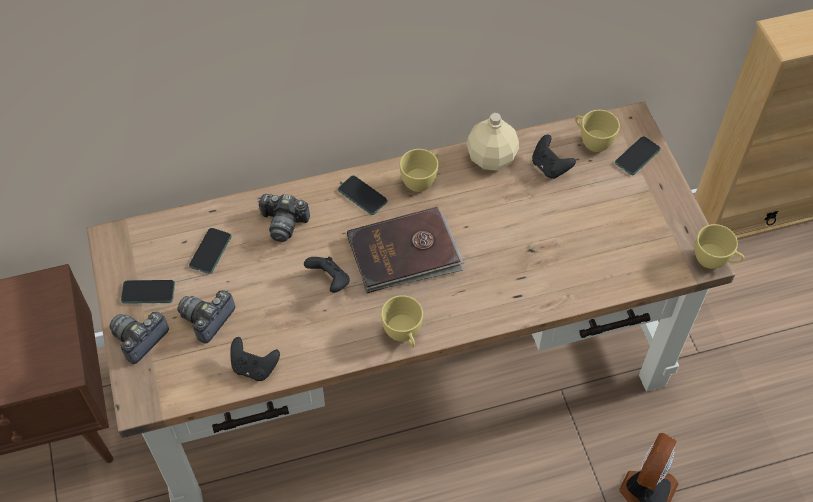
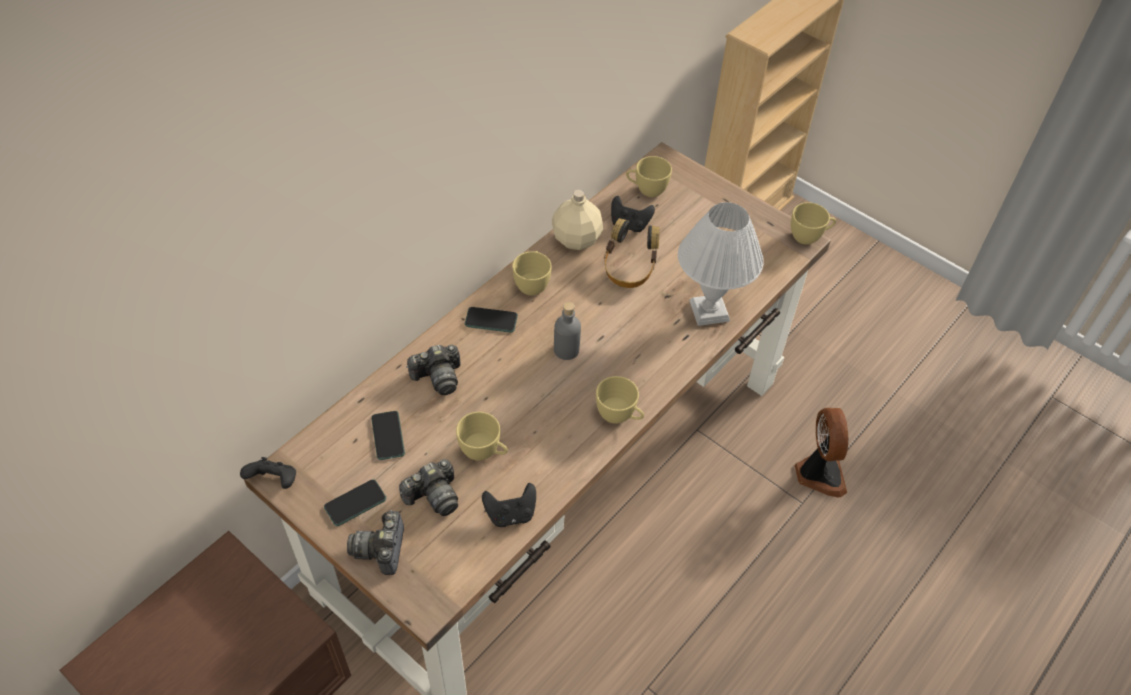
camera: 35 degrees left, 5 degrees down
(208, 319) = (433, 496): camera -> camera turned 120 degrees counterclockwise
(272, 305) = (484, 452): none -> yellow cup
(330, 281) = (519, 405): black game controller -> black game controller (274, 481)
(404, 253) = (566, 350): brown book -> grey bottle
(517, 208) = (629, 268): none -> headphones
(558, 284) = (710, 312): none -> white table lamp
(637, 156) = (690, 185): phone -> none

